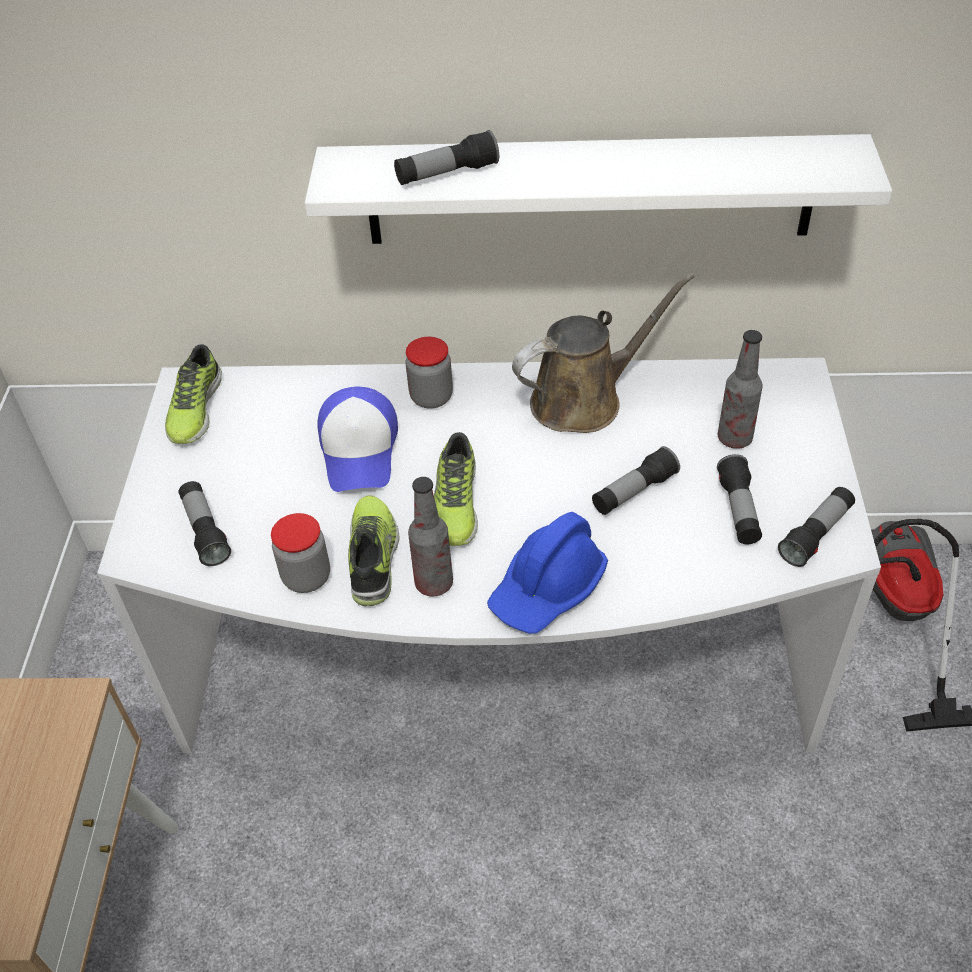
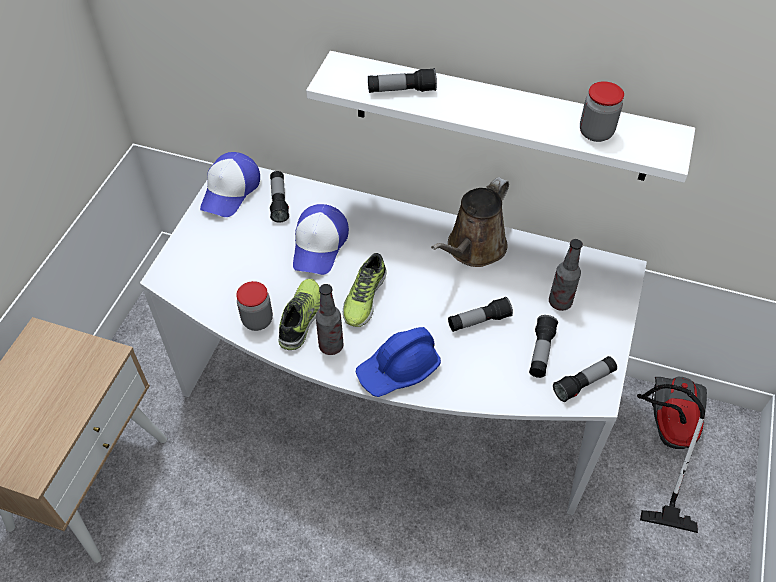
camera: 15 degrees right, 5 degrees up
(194, 409) = (230, 191): shoe -> cap
(205, 531) = (209, 274): flashlight -> flashlight (279, 201)
(431, 397) = (377, 221): jar -> jar (596, 132)
(584, 400) = (473, 249): brown watering can -> brown watering can turned 135 degrees clockwise

